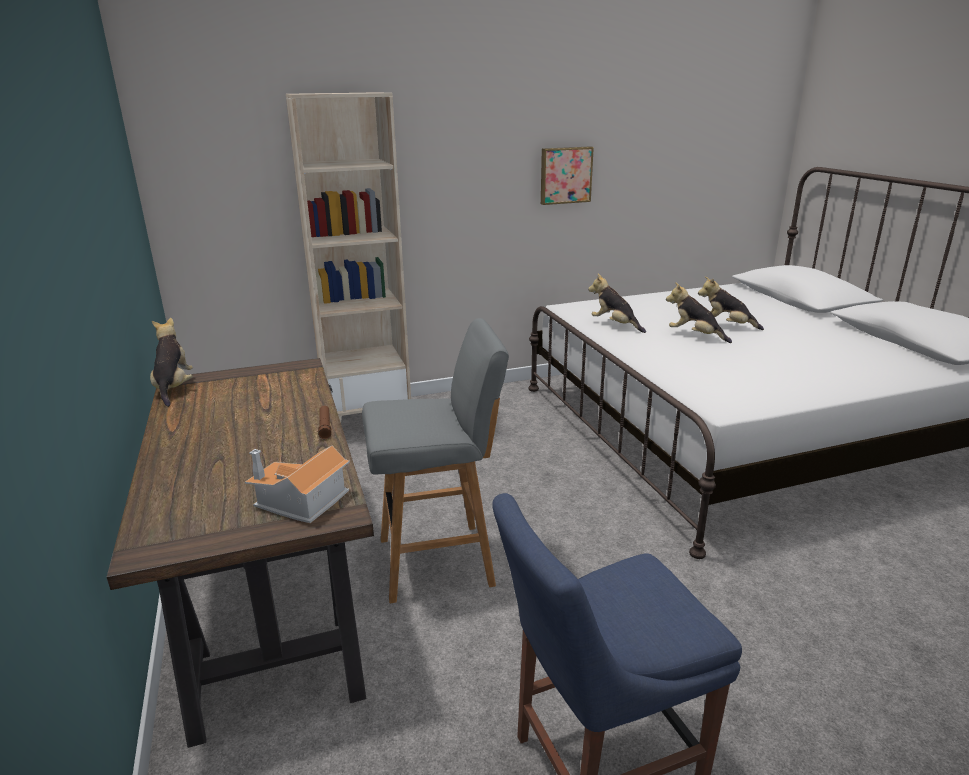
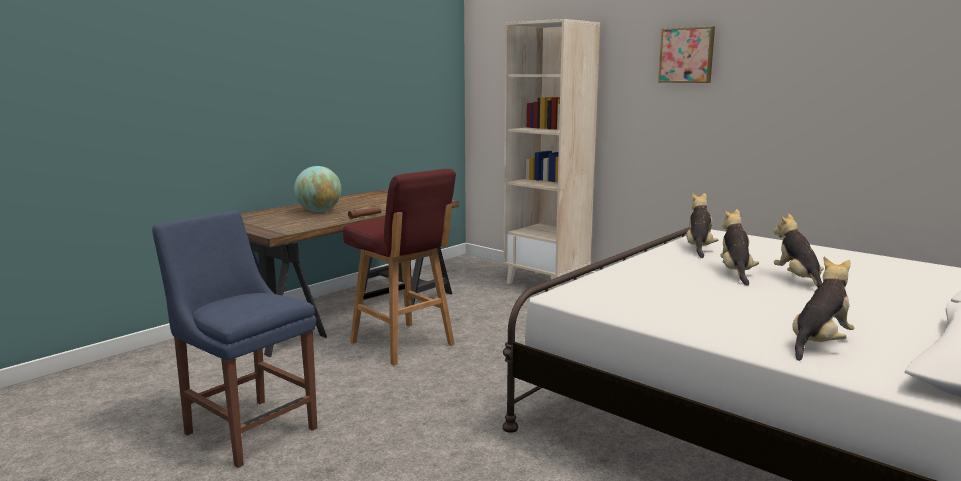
camera: 60 degrees right, 10 degrees down
(174, 388) = (379, 192): plush toy -> plush toy (819, 343)
(236, 452) = (319, 211): none -> globe
(300, 502) = (279, 227): toy house -> none
(439, 561) = (403, 344): grey stool -> red stool
(565, 175) = (768, 101): picture -> picture (687, 55)

